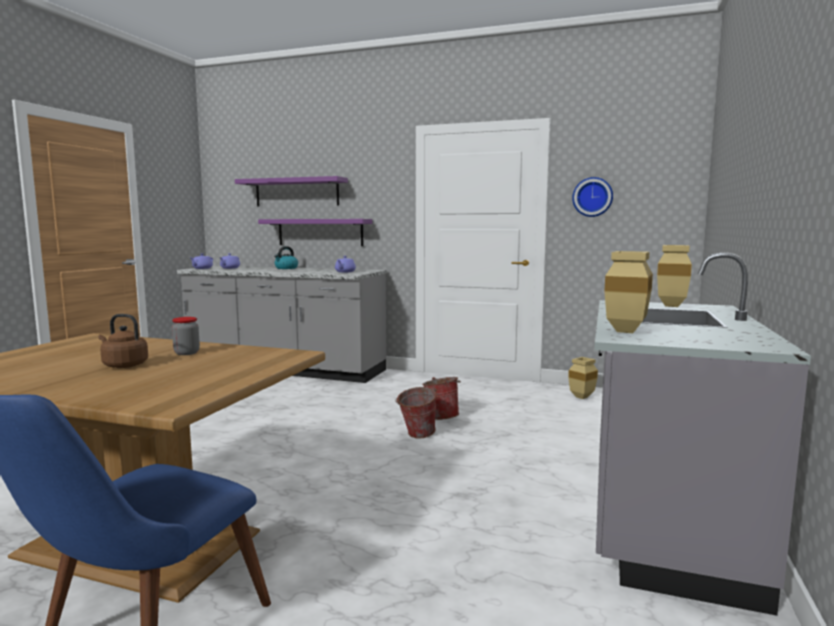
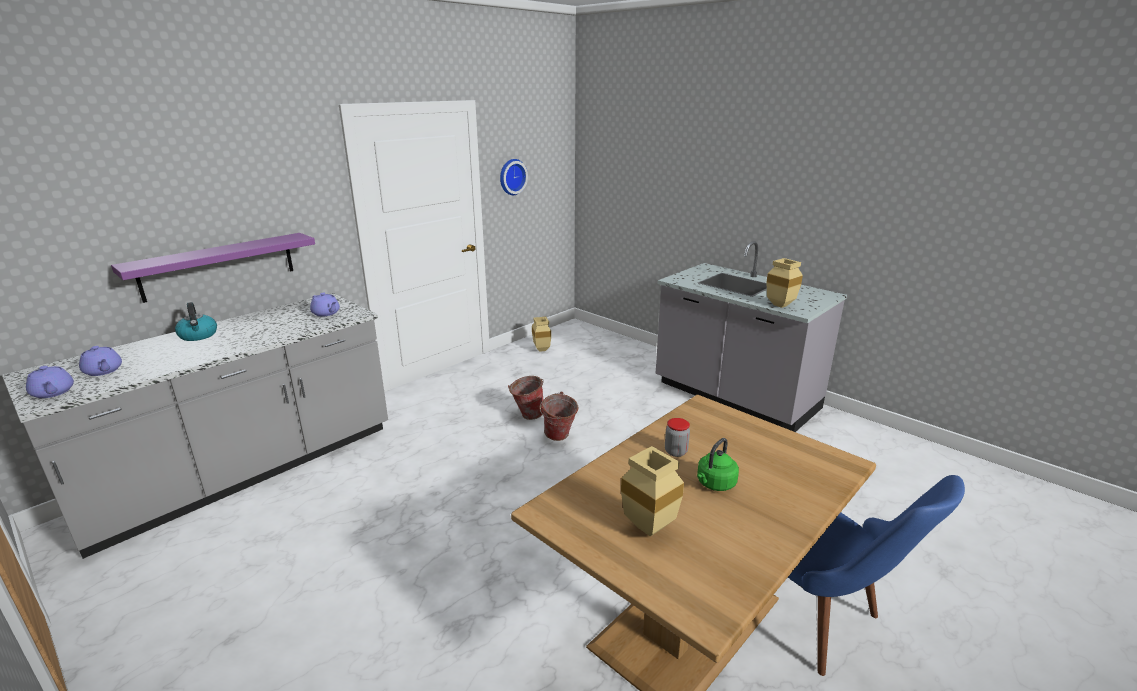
camera: 65 degrees left, 15 degrees up
(123, 365) = (715, 484): brown kettle -> green kettle
(297, 192) = (159, 212): purple shelf -> none
(673, 306) = (699, 273): beige vase -> beige vase (652, 529)

